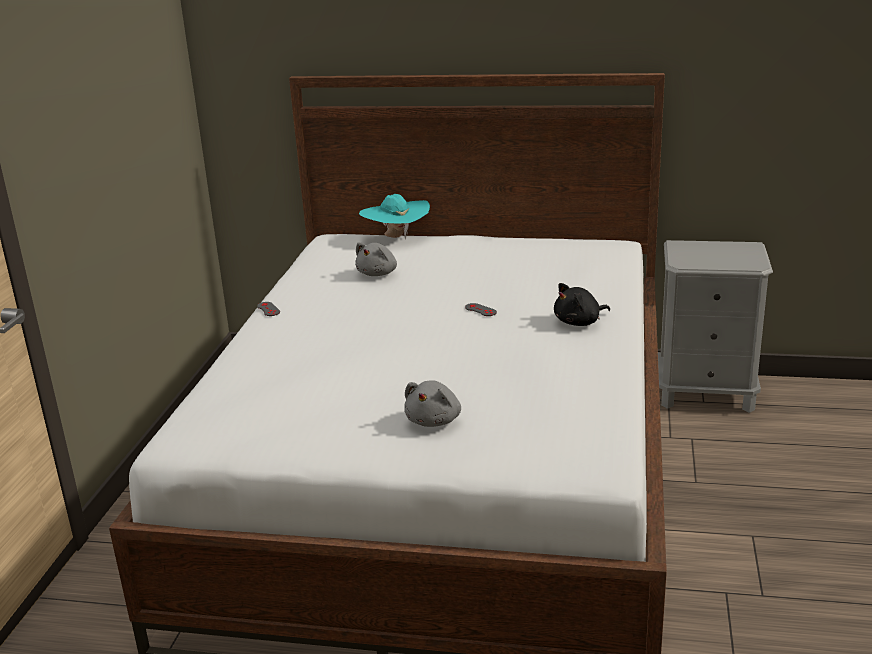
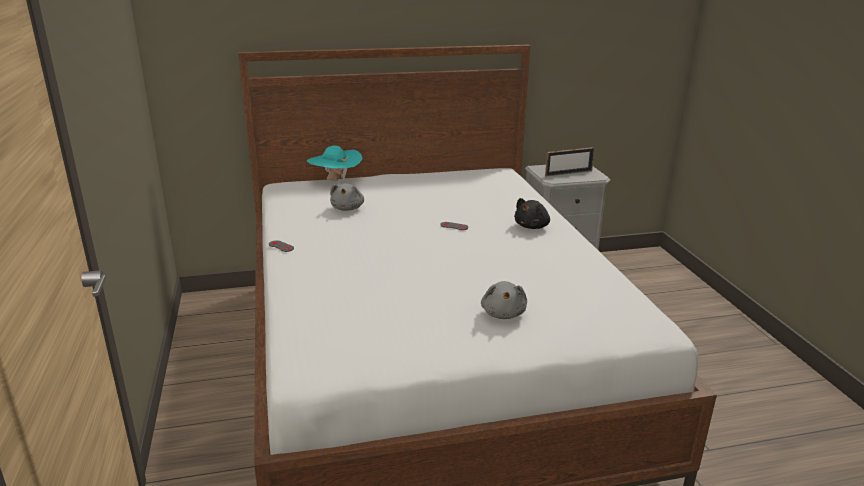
camera: 25 degrees left, 0 degrees up
(716, 256) = (568, 173): none -> picture frame

